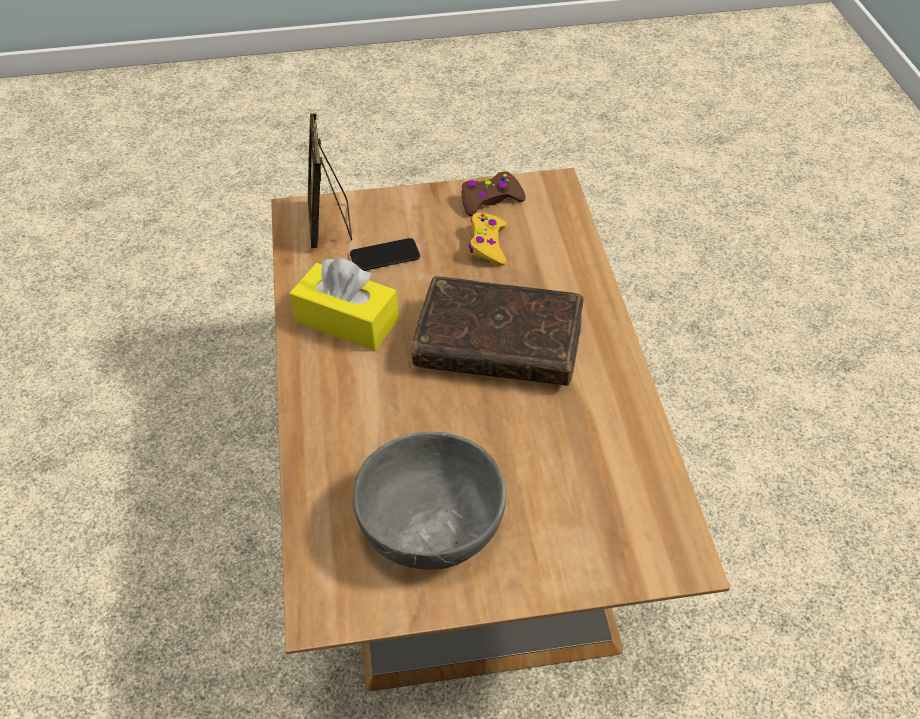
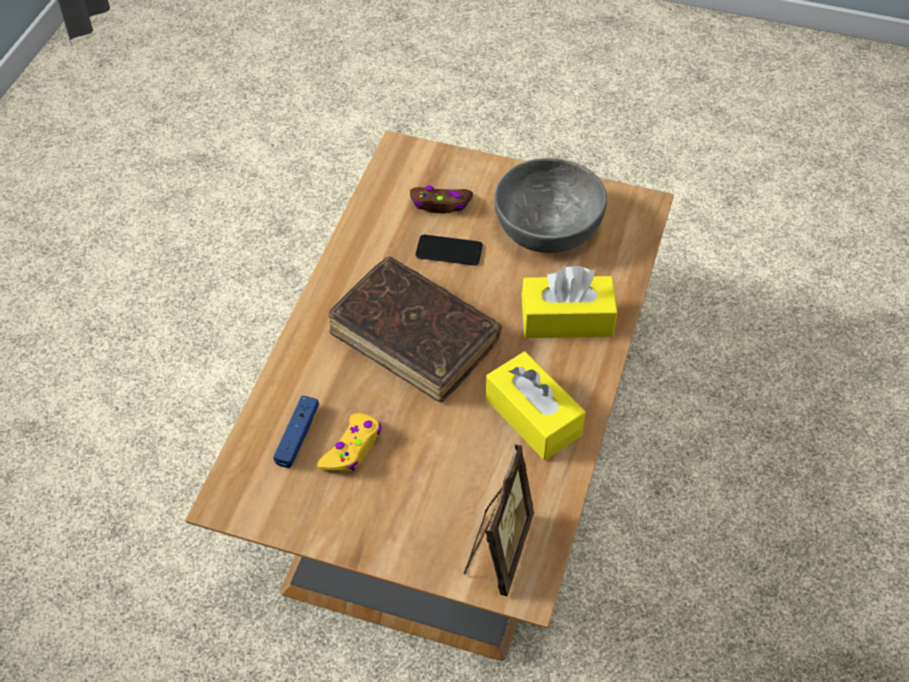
camera: 155 degrees left, 5 degrees up
(356, 420) = (567, 319): none -> yellow tissue box
(385, 256) = (460, 479): phone -> phone (449, 251)
(490, 200) = (308, 509): brown game controller -> brown game controller (441, 204)
(538, 238) = (297, 436): none -> blue game controller

